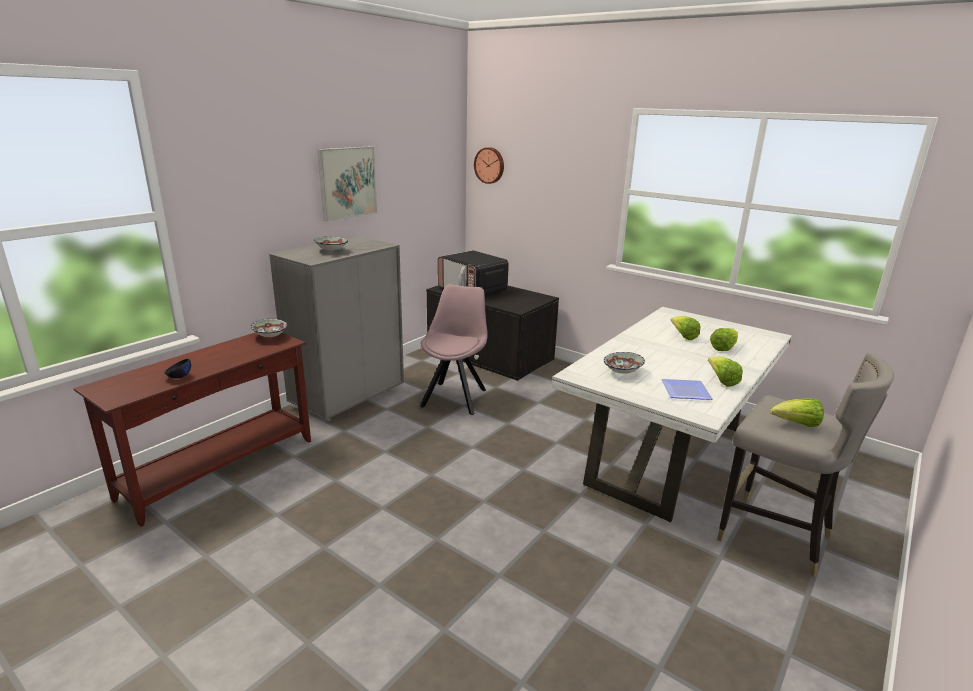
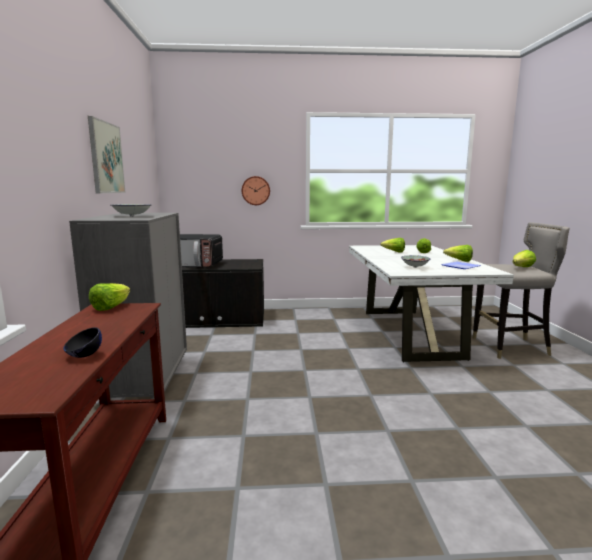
camera: 40 degrees left, 10 degrees down
(270, 336) = (111, 307): bowl -> lettuce
(455, 398) = (238, 348): pink chair -> none
(490, 165) = (183, 162): wall clock -> wall clock (256, 190)

